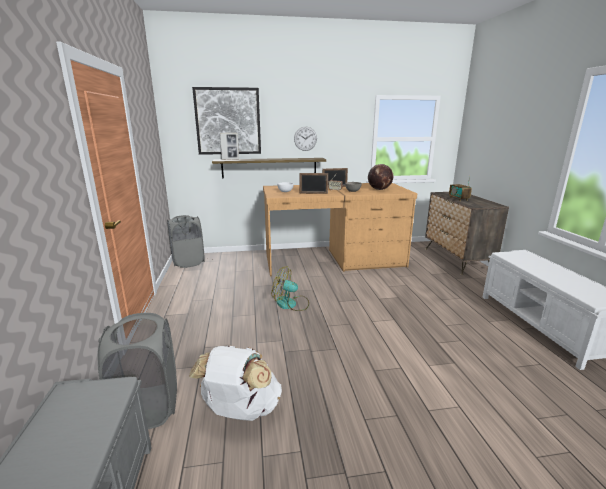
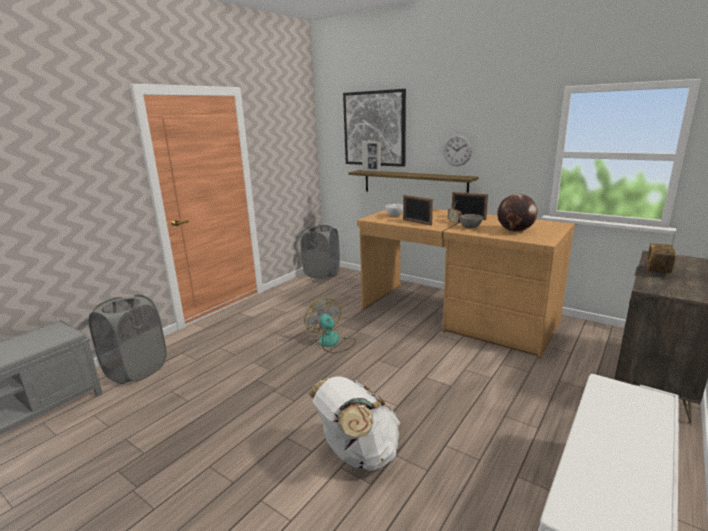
camera: 45 degrees right, 0 degrees up
(240, 411) = (164, 403): white backpack -> white backpack (357, 454)

